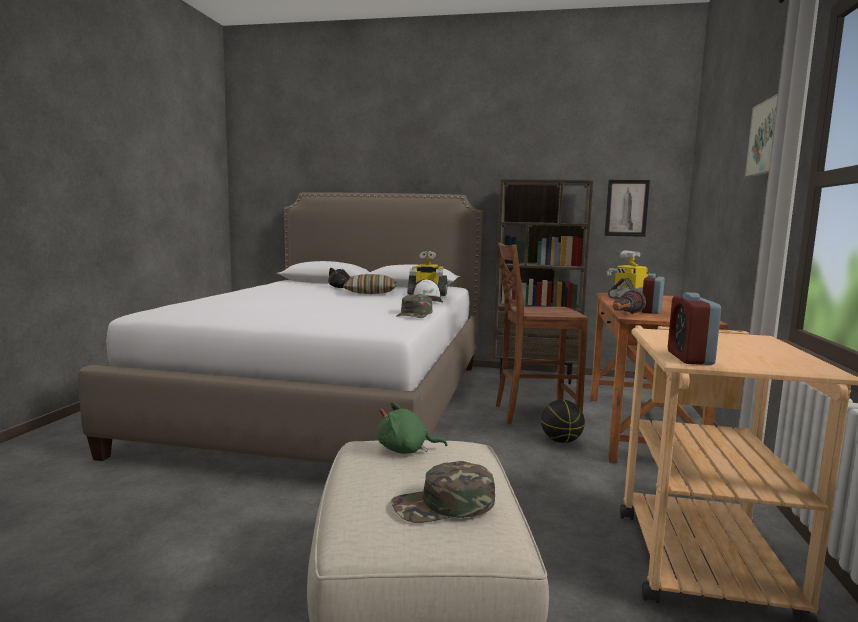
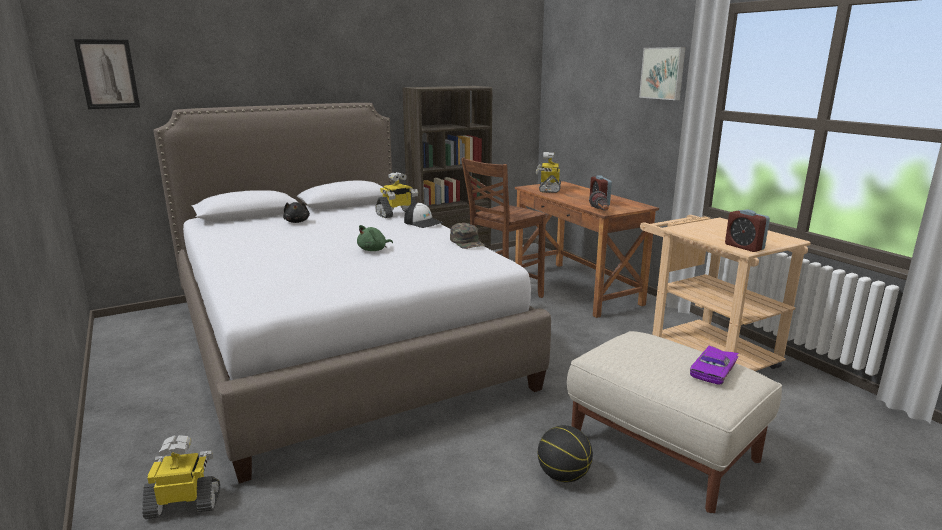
camera: 40 degrees left, 10 degrees up
(52, 457) = (185, 503): none -> toy robot
(370, 293) = (348, 223): pillow -> none
(406, 450) = (631, 351): green plush toy -> green plush toy (374, 250)
(444, 505) = (715, 371): green cap -> purple toy car
(561, 441) = (550, 313): basketball -> basketball (563, 476)
(626, 208) = (500, 106): picture -> picture (108, 74)

